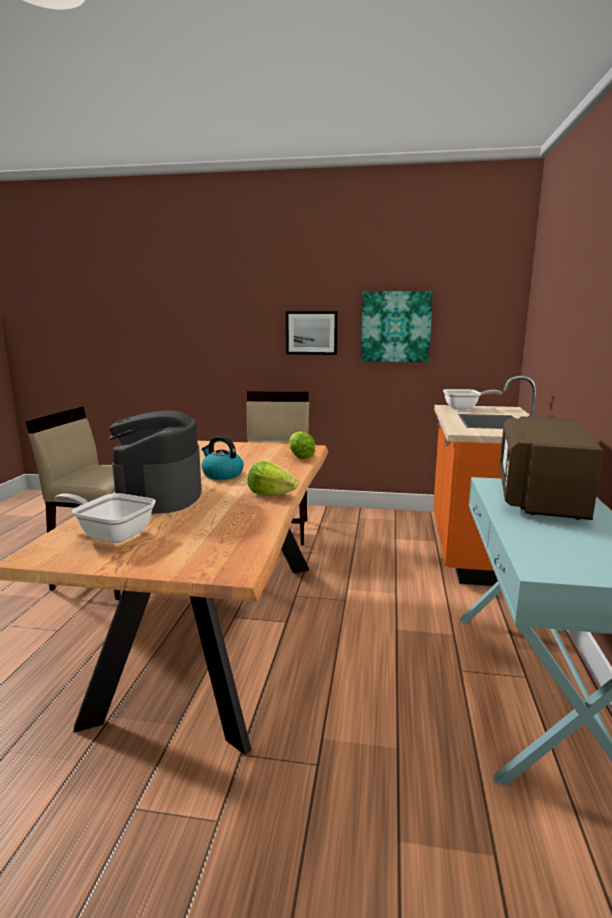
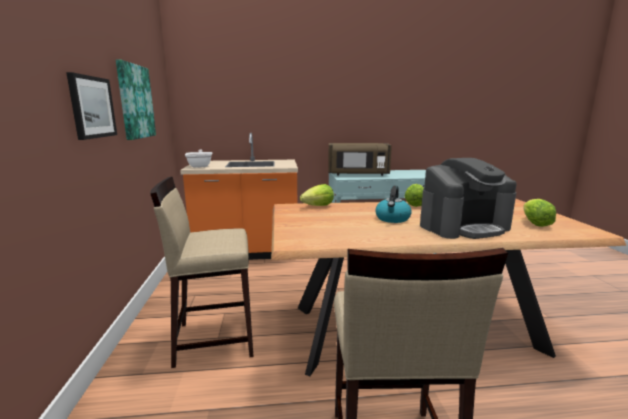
camera: 105 degrees left, 0 degrees up
(111, 534) = (535, 223): frying pan -> lettuce

